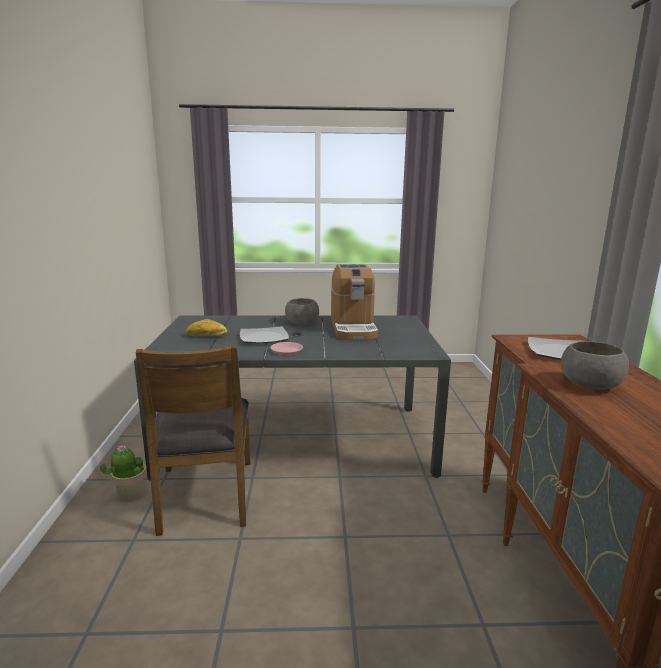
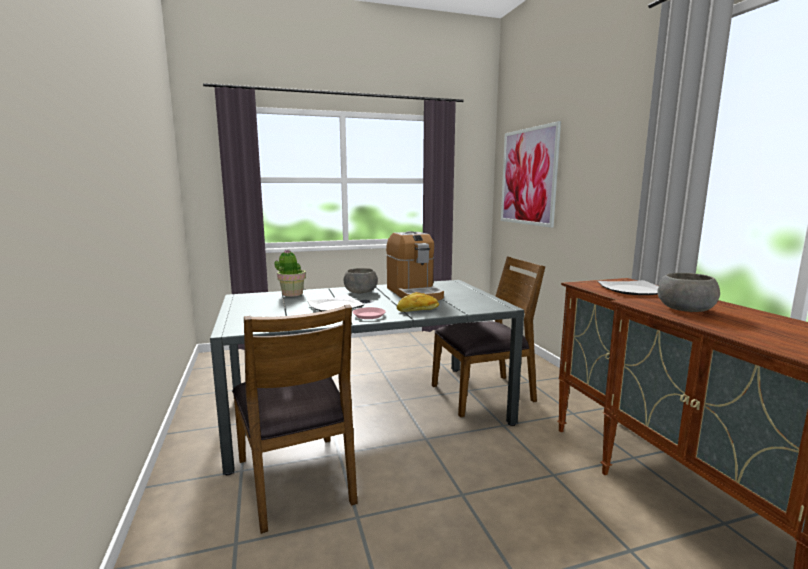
camera: 15 degrees left, 5 degrees down
(130, 493) = (208, 493): potted plant -> potted plant (292, 294)
(206, 336) = (273, 309): bread -> bread (418, 310)
(424, 439) = (483, 394): none -> brown chair
(518, 201) = (528, 176): none -> picture

